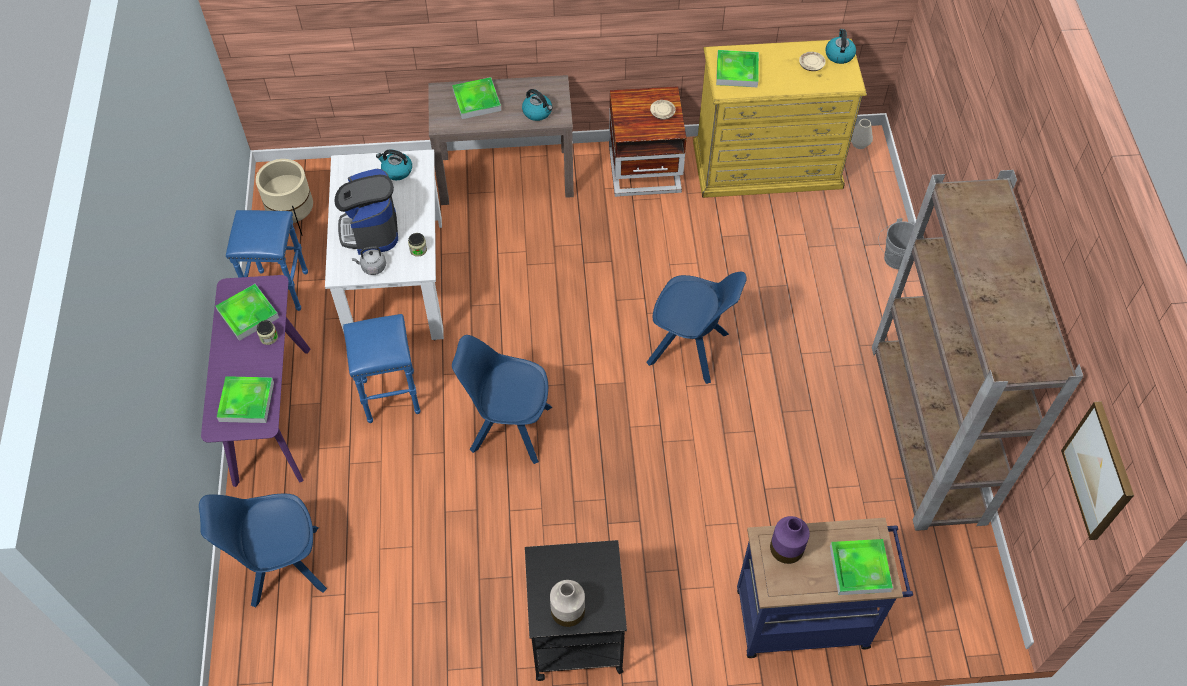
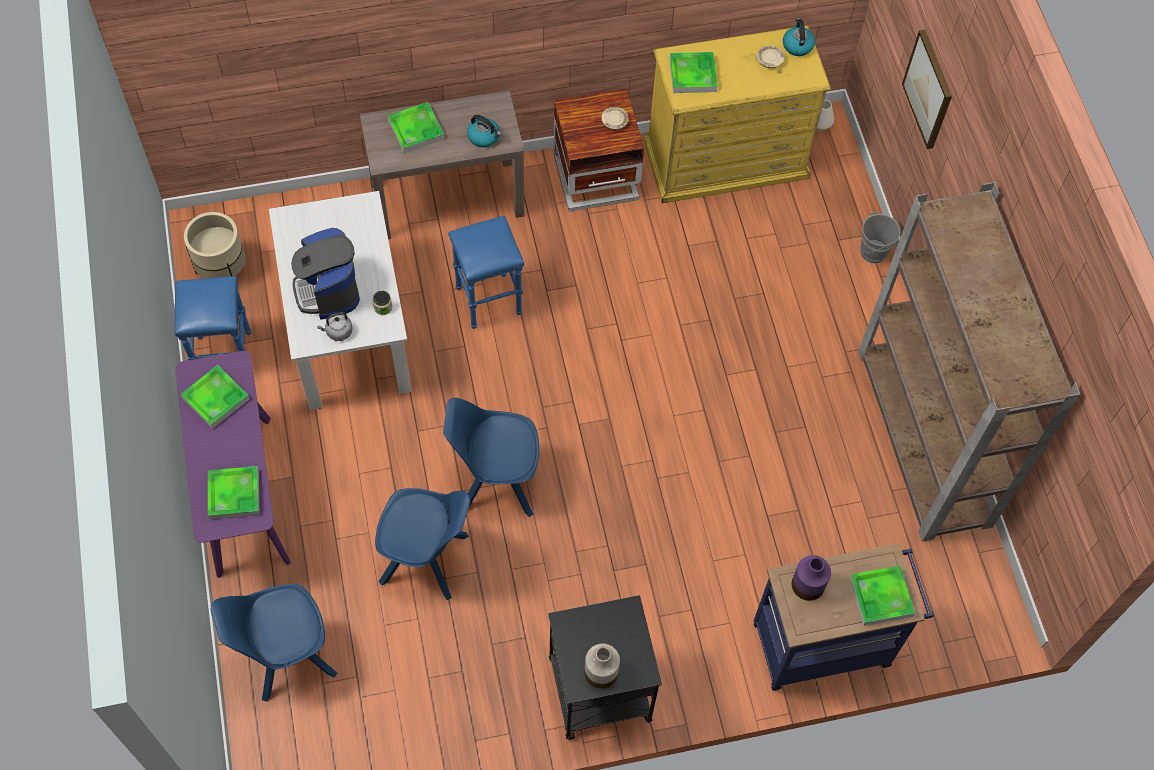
camera: 10 degrees left, 5 degrees up
(269, 337) = (243, 422): jar -> none
(390, 397) = (365, 462): blue stool -> blue stool (488, 301)
(396, 171) = (343, 219): kettle -> none
(690, 349) = (672, 375): blue chair -> blue chair (427, 560)
(1099, 471) = (1101, 484): picture -> picture (929, 89)

